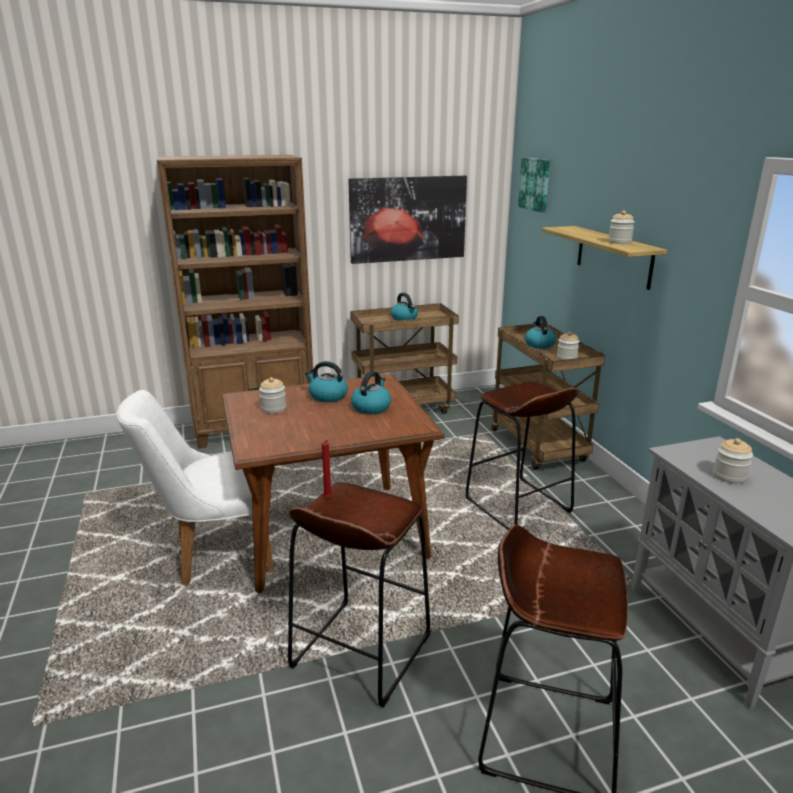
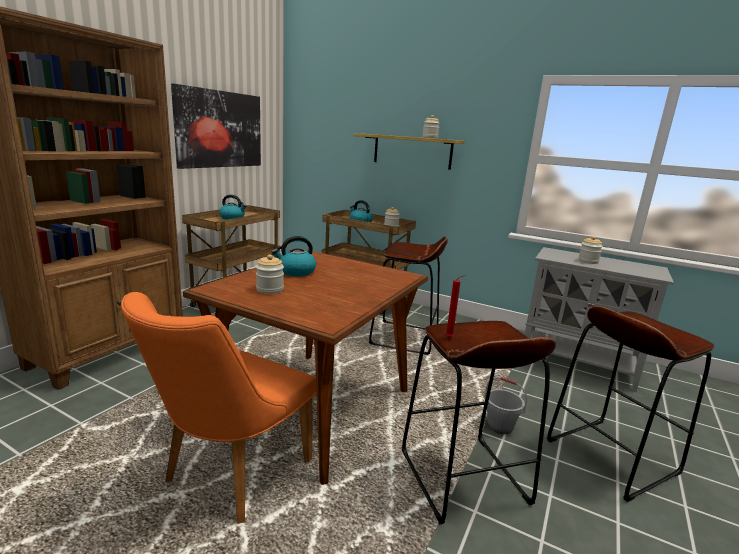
camera: 45 degrees left, 5 degrees down
(213, 554) = (228, 477): white chair -> orange chair
(371, 407) = (347, 271): kettle -> none
(470, 636) = (500, 426): none -> grey bucket
(535, 184) = (317, 106): picture -> none

